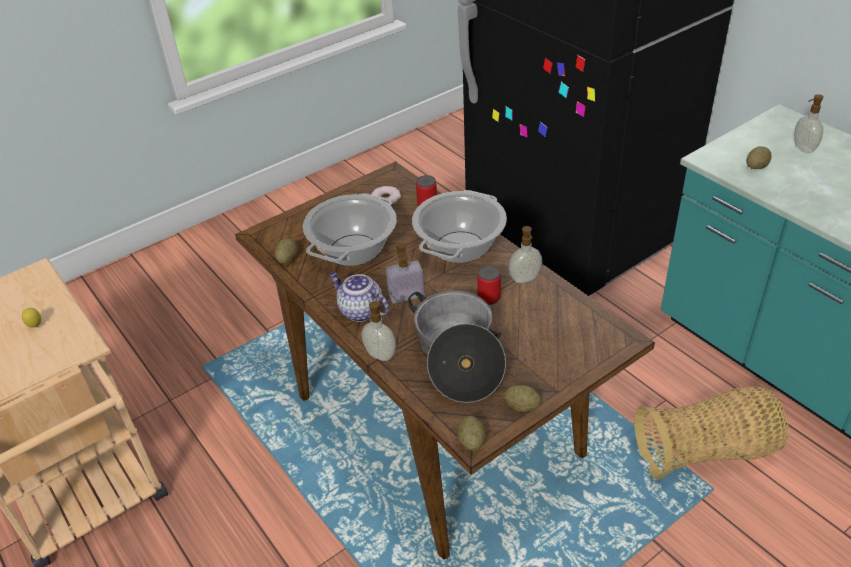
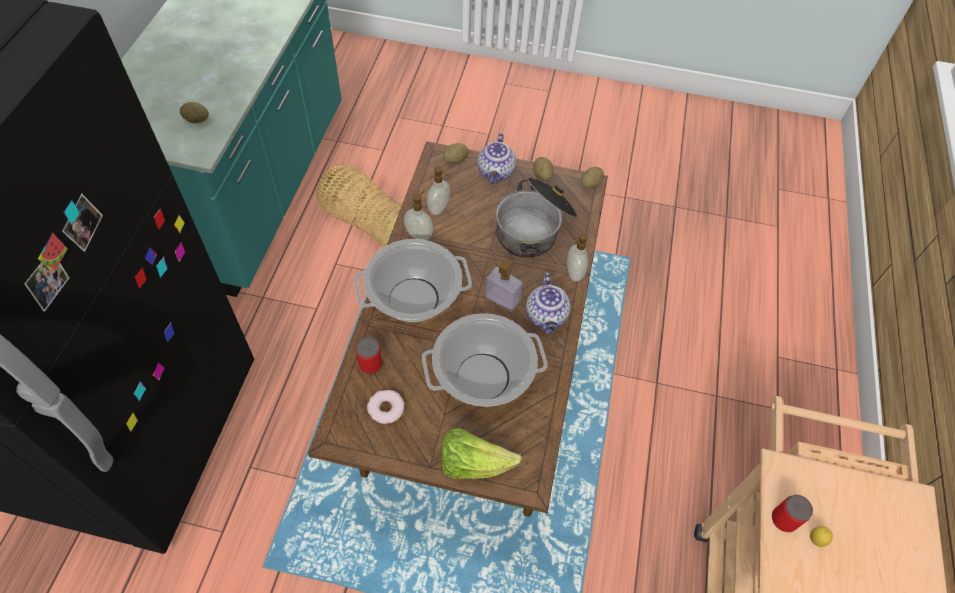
camera: 135 degrees left, 15 degrees up
(287, 259) = (539, 423): potato -> potato (455, 160)
(303, 217) = (473, 463): none -> lettuce
(489, 298) = (459, 245): can -> can (783, 520)
(558, 370) = (496, 173): none -> teapot
(802, 148) = (147, 103): soap dispenser -> soap dispenser (439, 208)

